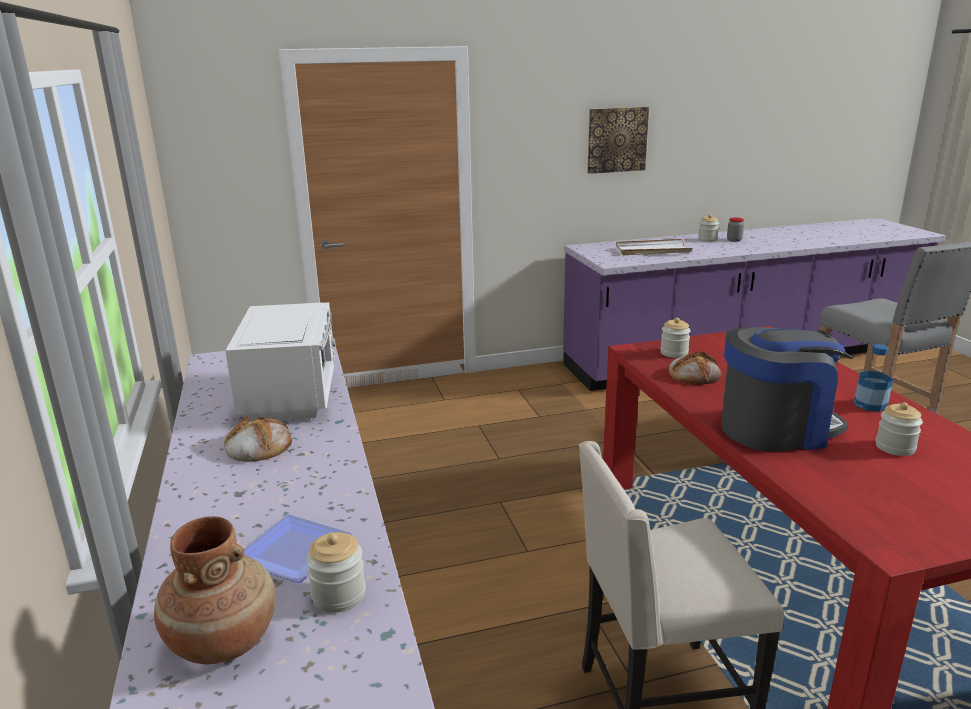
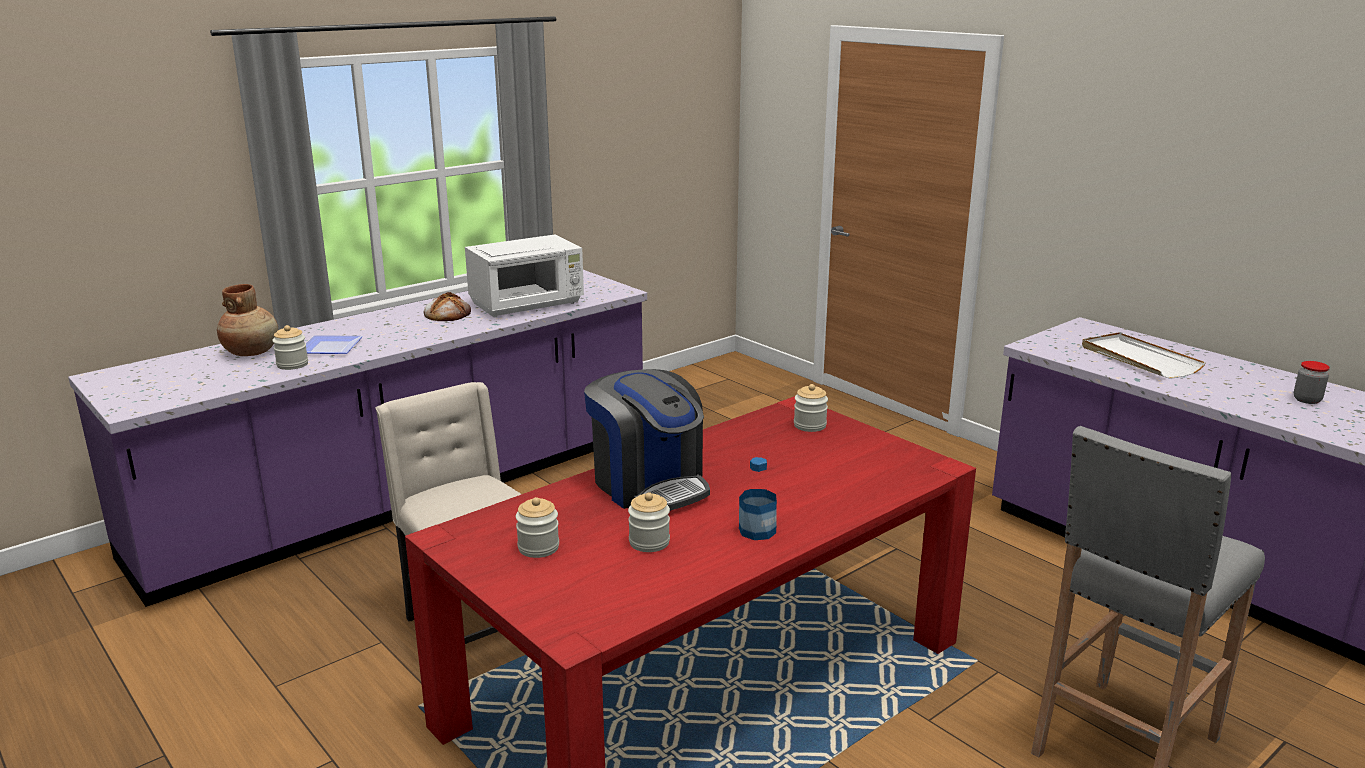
camera: 65 degrees right, 0 degrees up
(616, 140) = (1186, 189): picture -> none
(694, 374) = (756, 440): bread -> none
(707, 239) = (1273, 384): jar -> jar (538, 548)

